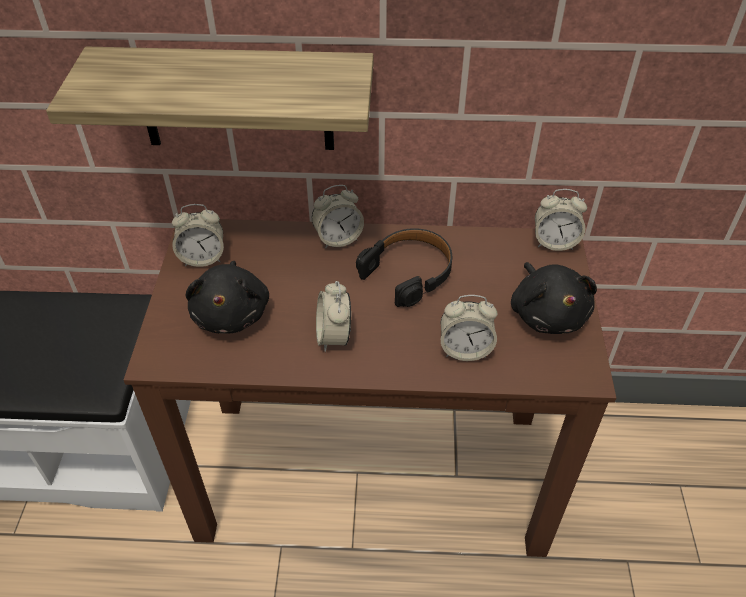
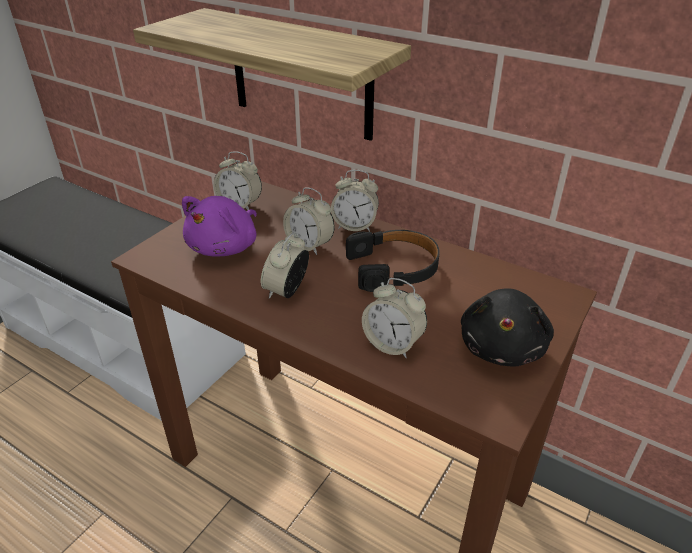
camera: 30 degrees right, 10 degrees down
(232, 313) = (225, 247): black plush toy -> purple plush toy
(554, 242) = (559, 292): alarm clock -> alarm clock (309, 245)

